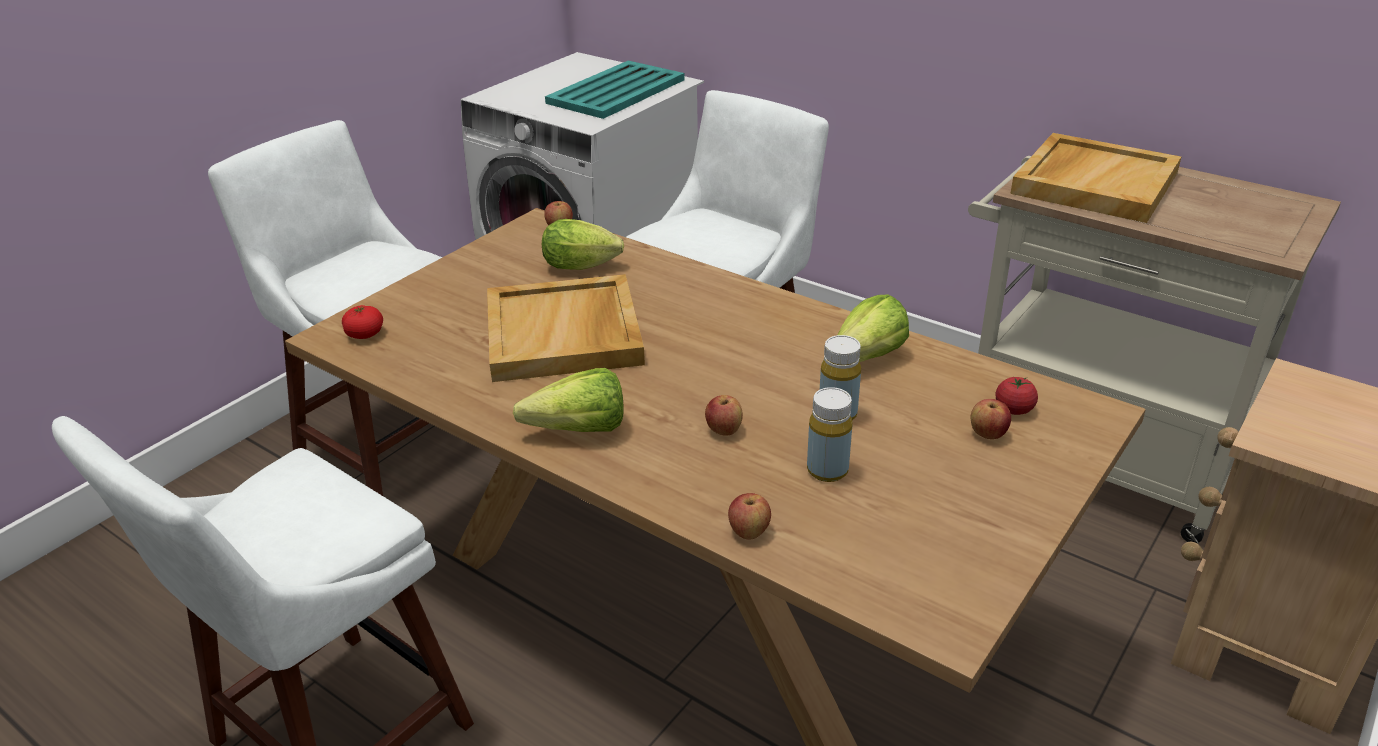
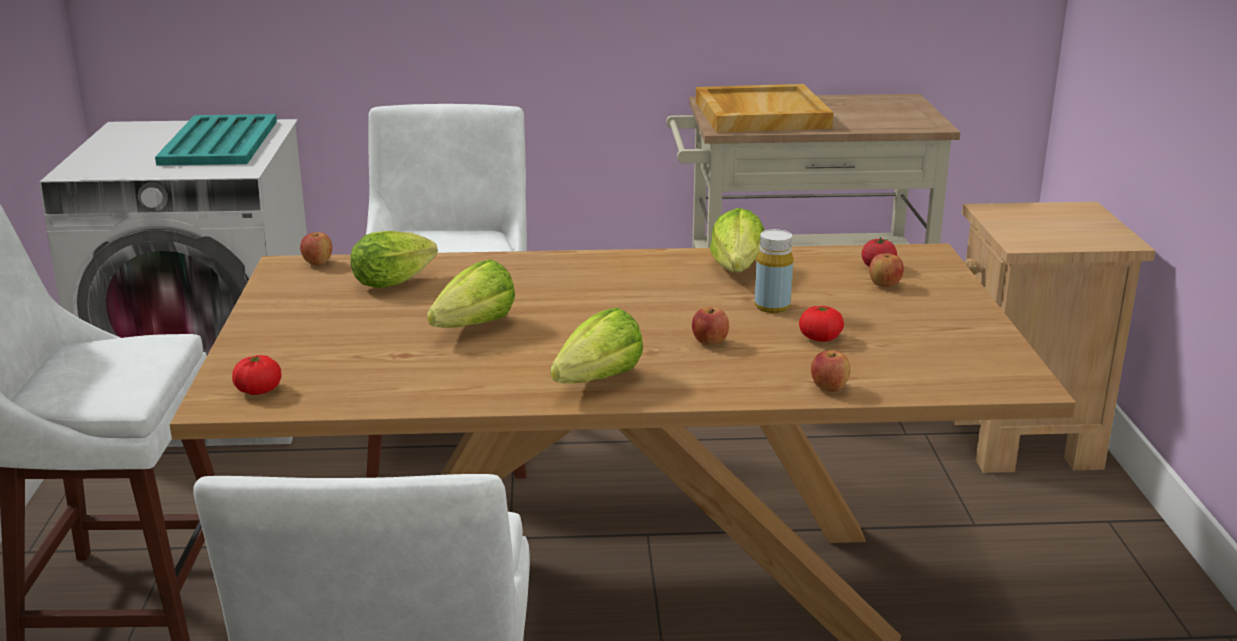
camera: 40 degrees left, 10 degrees down
(565, 334) = (466, 329): beige tray -> lettuce
(827, 470) = (820, 338): yellow bottle -> tomato

